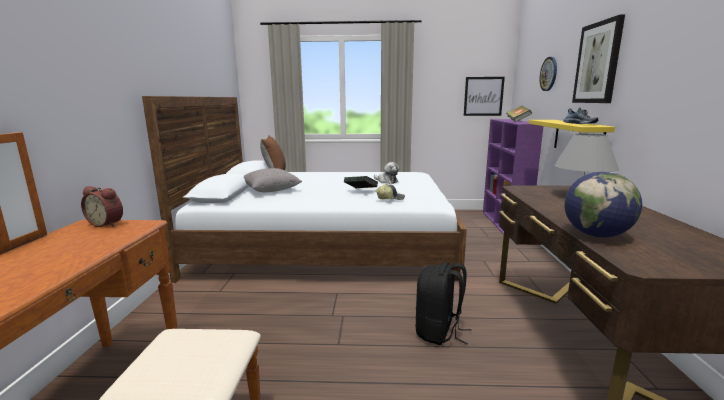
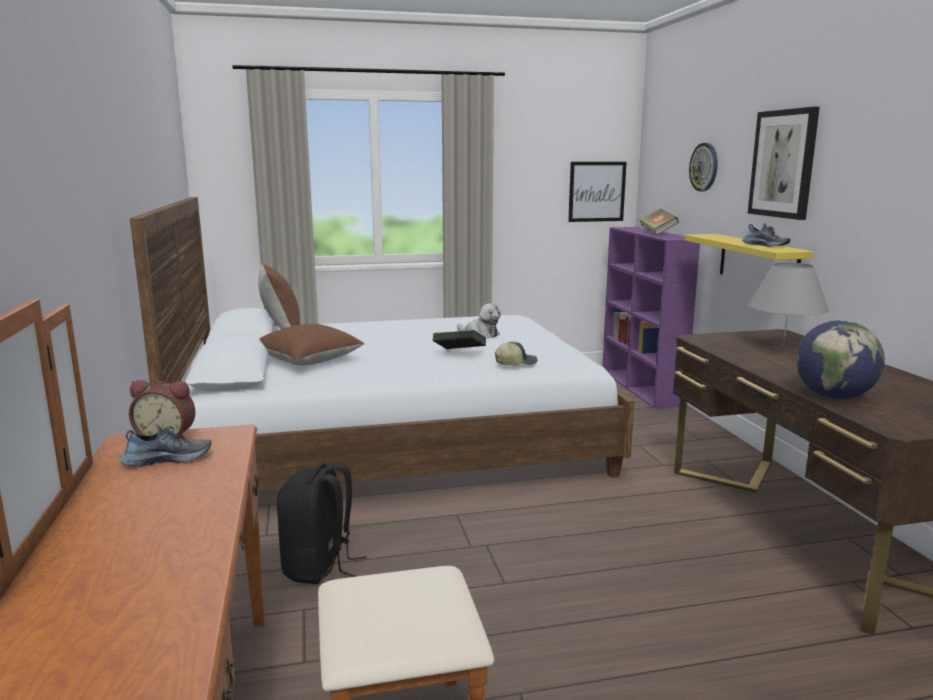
camera: 15 degrees left, 0 degrees up
(87, 236) = (167, 459): none -> shoe
(271, 190) = (308, 361): grey pillow -> brown pillow
(439, 332) = (629, 548): black backpack -> black backpack (319, 567)

